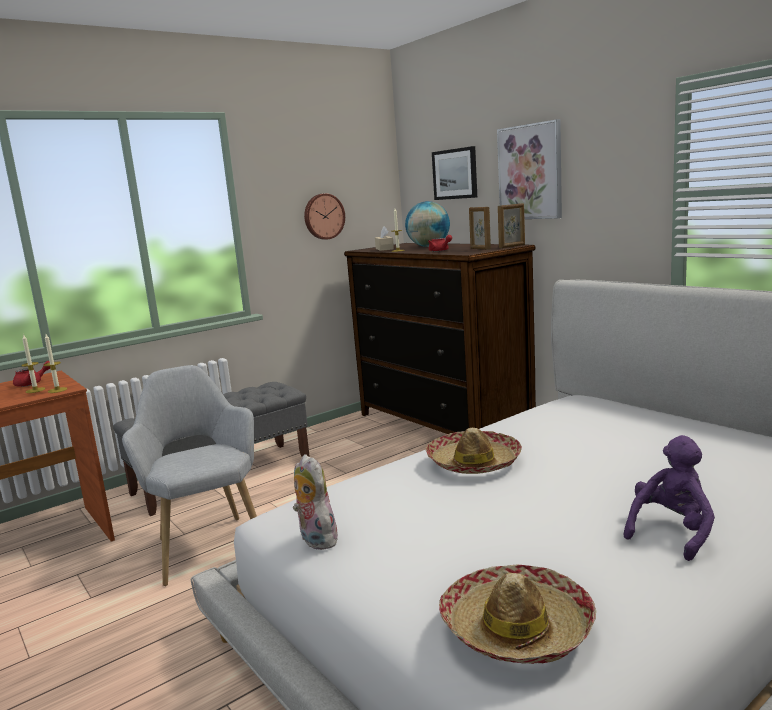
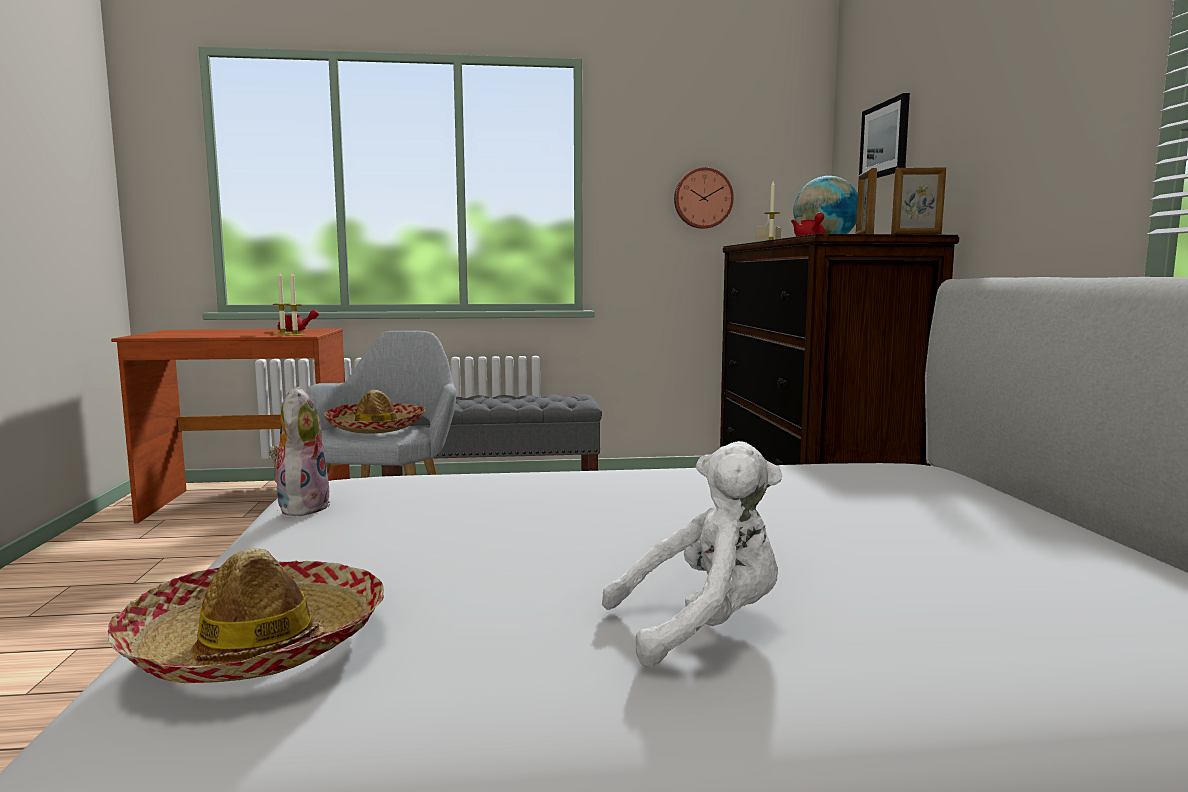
camera: 30 degrees right, 5 degrees down
(473, 462) = (608, 487): hat -> hat (375, 428)
(530, 172) = (968, 120): picture -> none
(672, 532) = (702, 627): purple plush toy -> white plush toy

